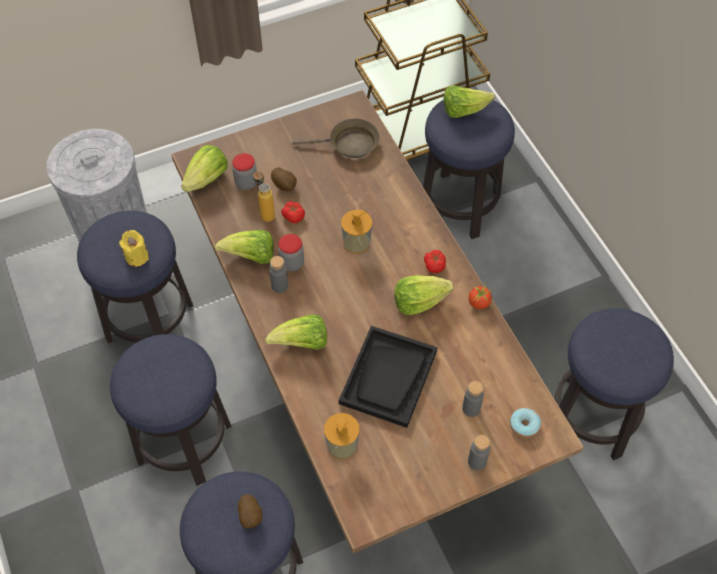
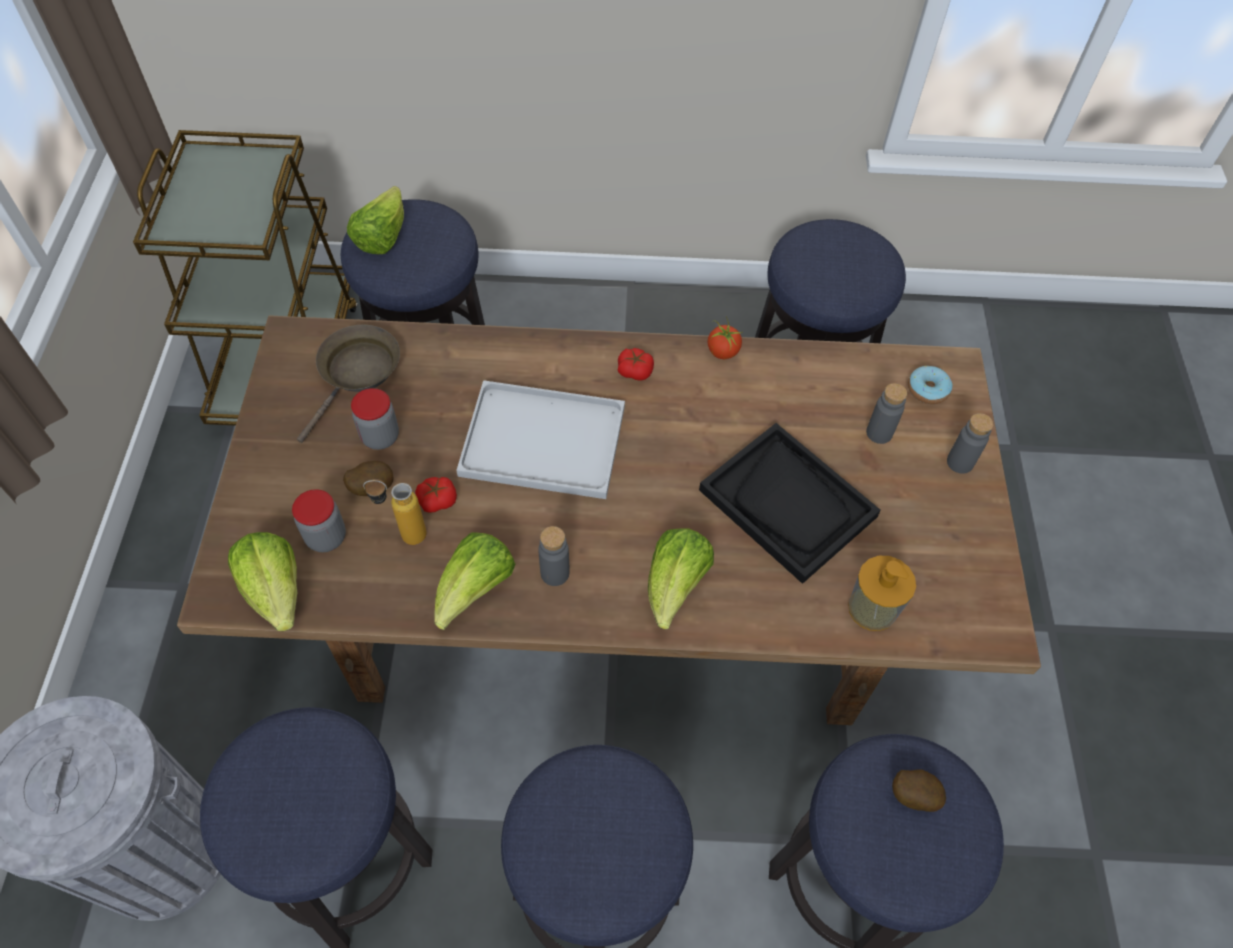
camera: 65 degrees left, 0 degrees up
(137, 257) = (334, 780): yellow candle -> none
(292, 263) = (523, 539): jar -> jar (380, 437)
(356, 242) = (539, 442): soap dispenser -> white tray
(419, 302) = (684, 414): lettuce -> none

